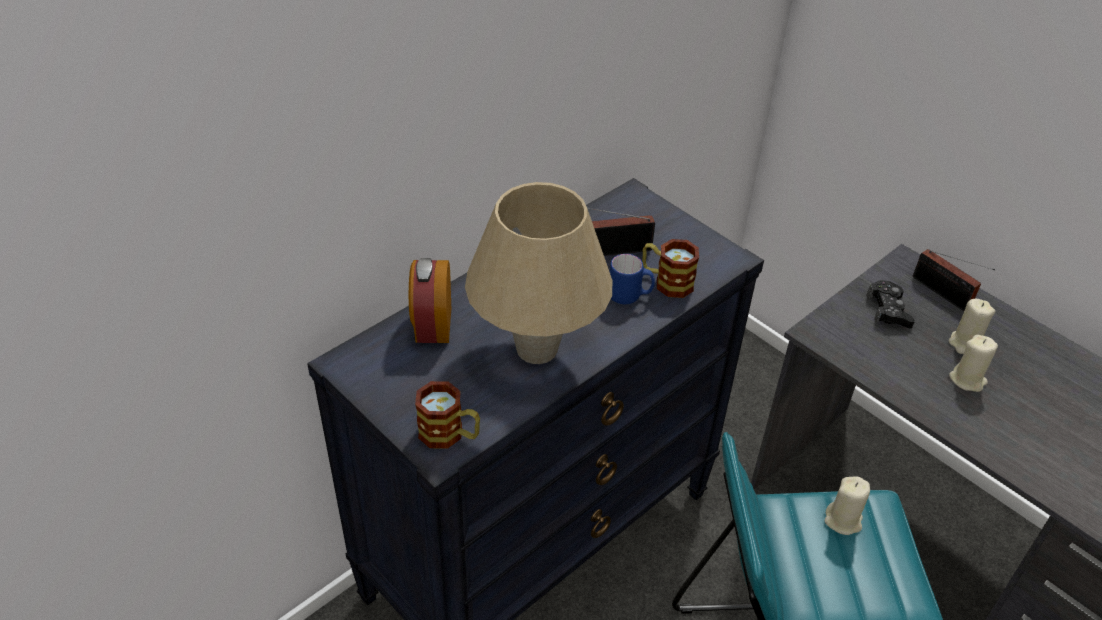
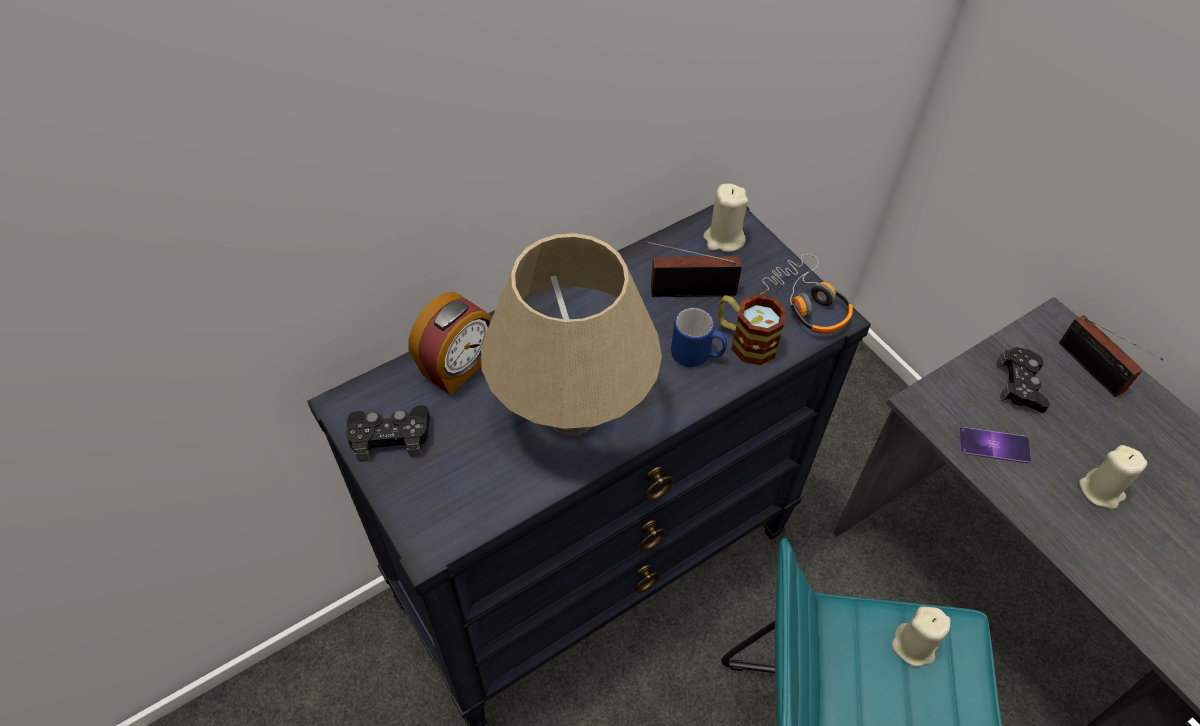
camera: 10 degrees right, 10 degrees up
(387, 381) = (390, 436): none -> black game controller
(432, 325) = (457, 367): alarm clock -> alarm clock turned 150 degrees counterclockwise
(449, 434) = (446, 518): mug -> none
(710, 250) = (806, 303): none -> headphones
(876, 356) = (994, 445): none -> phone
(965, 343) = (1107, 441): beige candle -> beige candle (723, 239)

